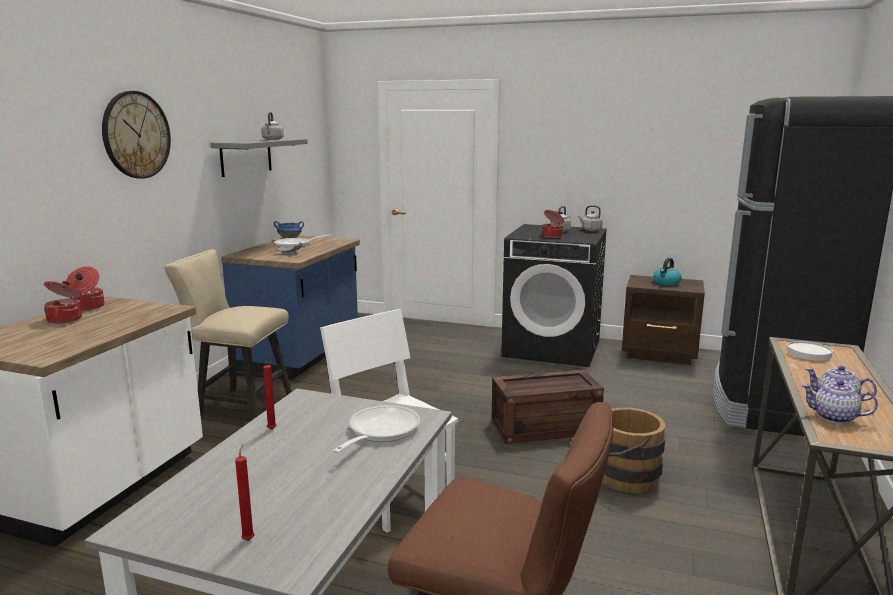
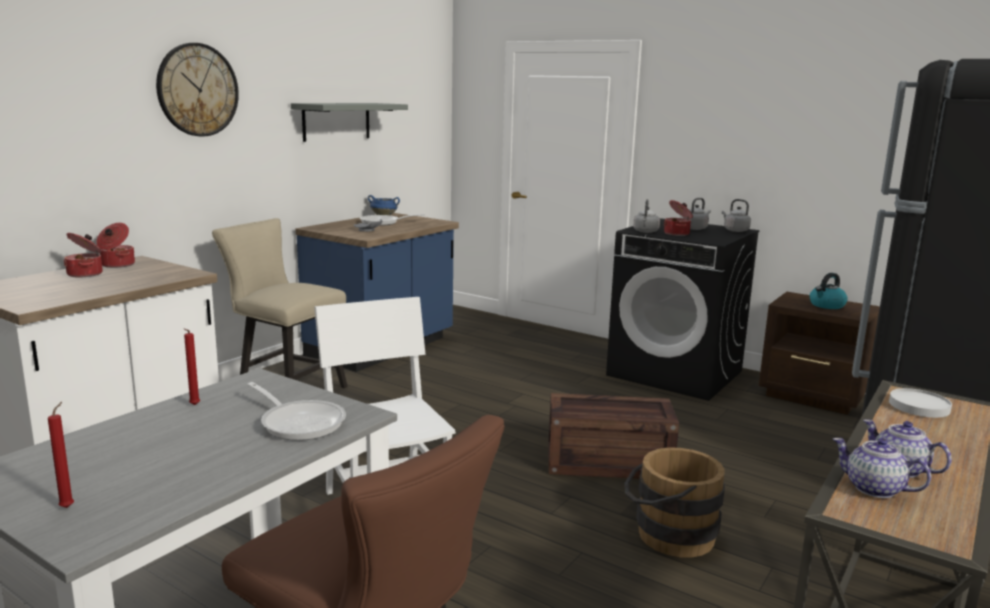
camera: 15 degrees right, 0 degrees up
(272, 139) = (365, 103): grey kettle -> grey kettle (645, 232)
(380, 431) = (299, 423): frying pan -> frying pan turned 90 degrees clockwise

